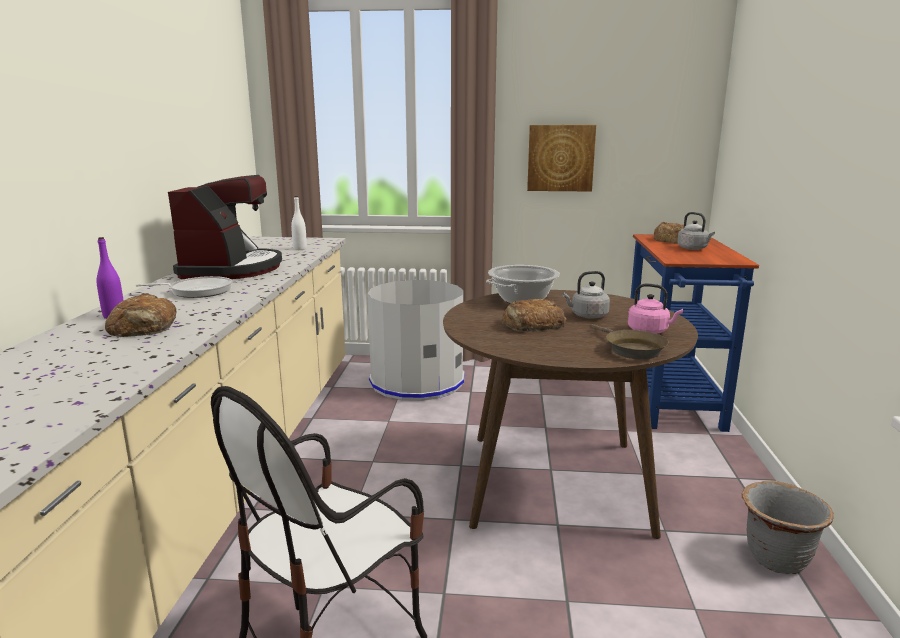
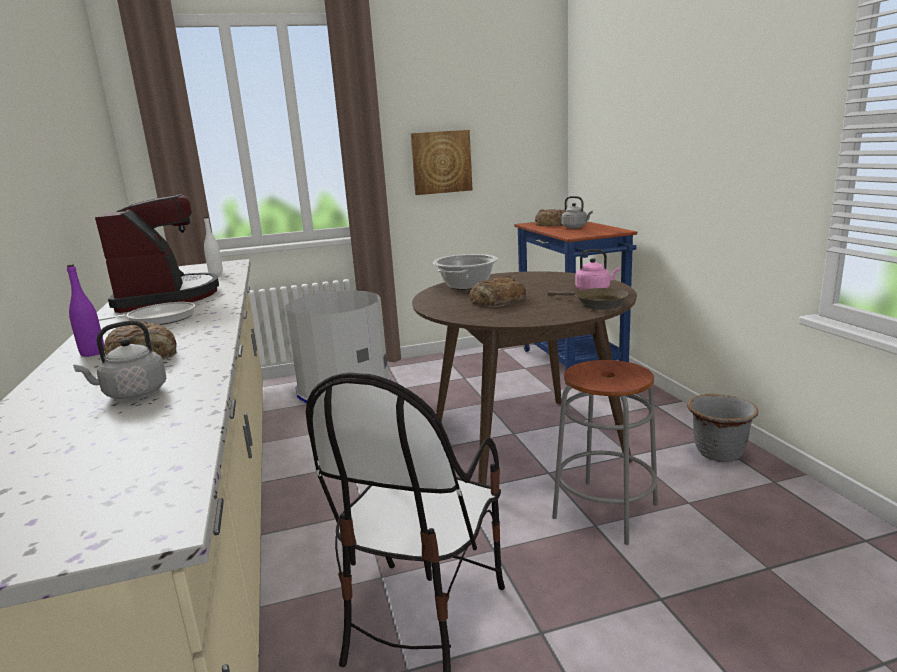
camera: 20 degrees left, 0 degrees up
(587, 316) = (534, 288): grey kettle -> grey kettle (132, 394)
(589, 587) = (605, 511): none -> grey stool

